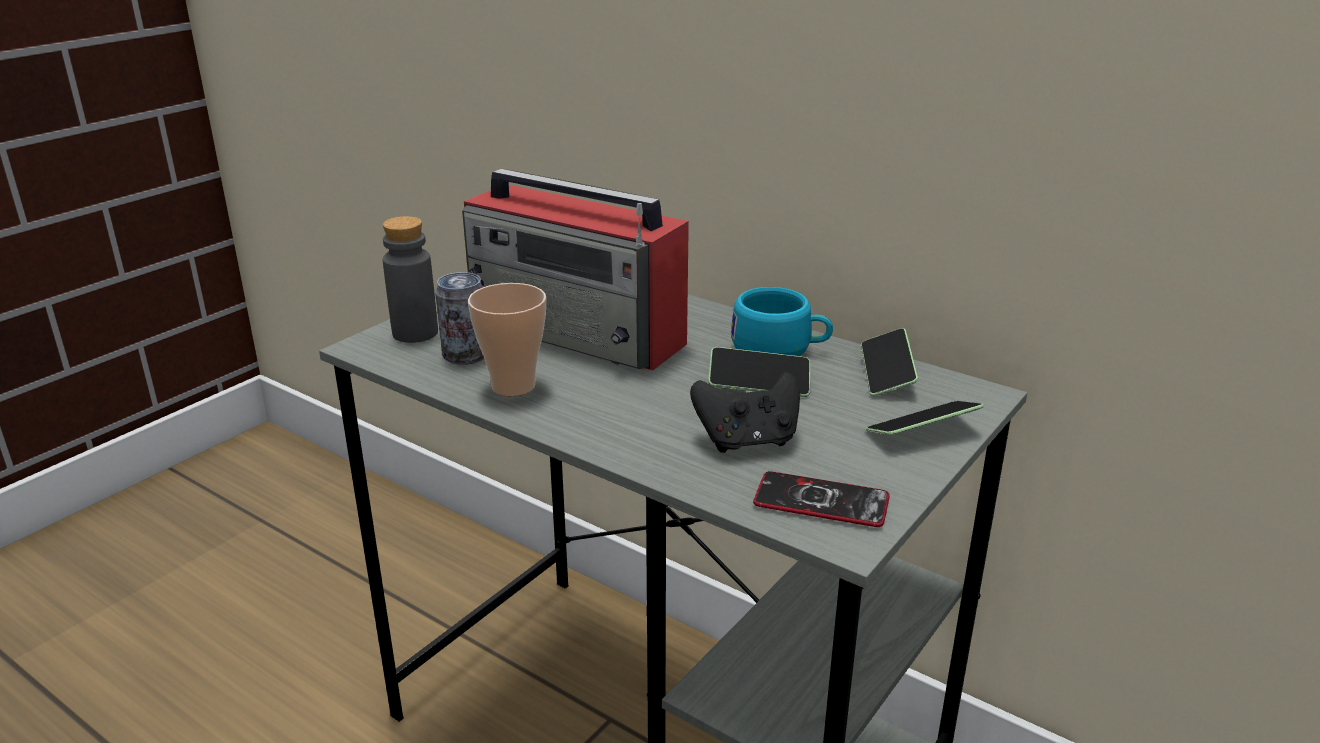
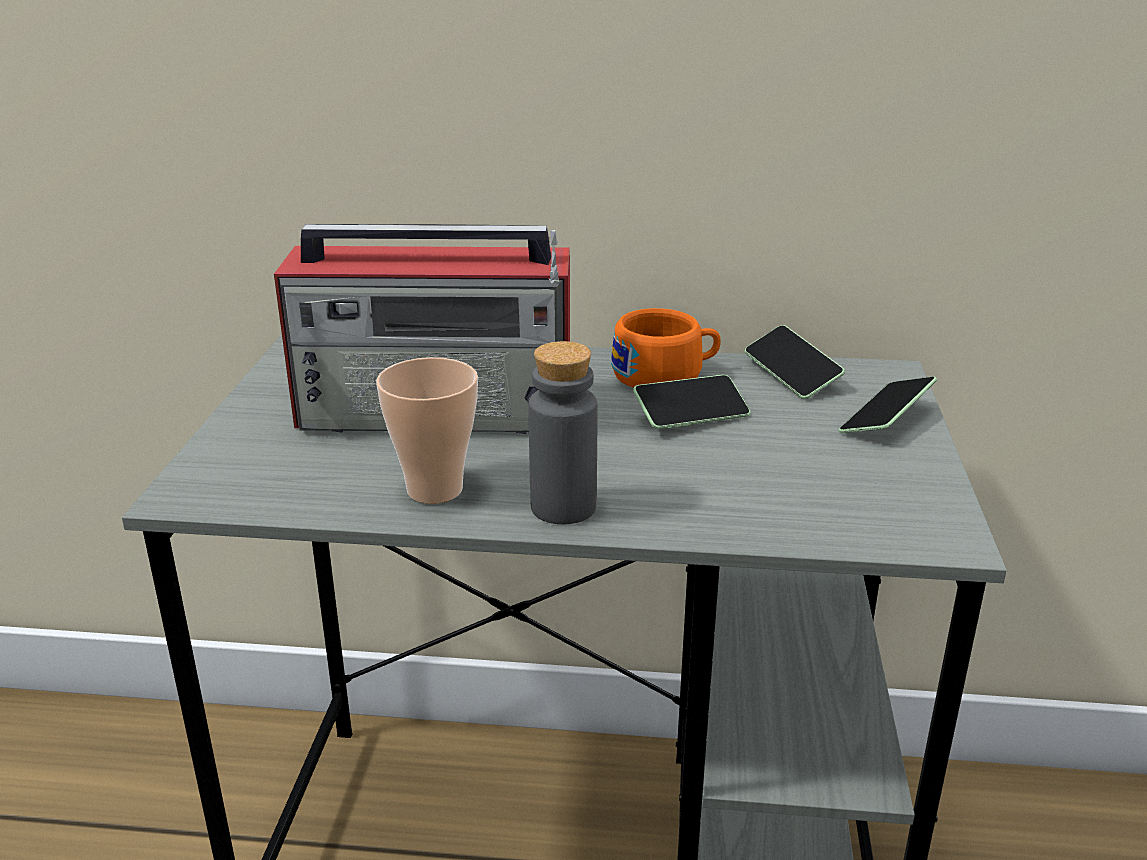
camera: 30 degrees left, 0 degrees up
(415, 333) = (235, 461): grey bottle -> grey bottle (563, 507)
(466, 355) = (333, 471): can -> none
(747, 441) = (749, 475): black game controller -> none
(780, 348) = (666, 375): turquoise cup -> orange cup
(821, 501) = (885, 512): phone -> none

